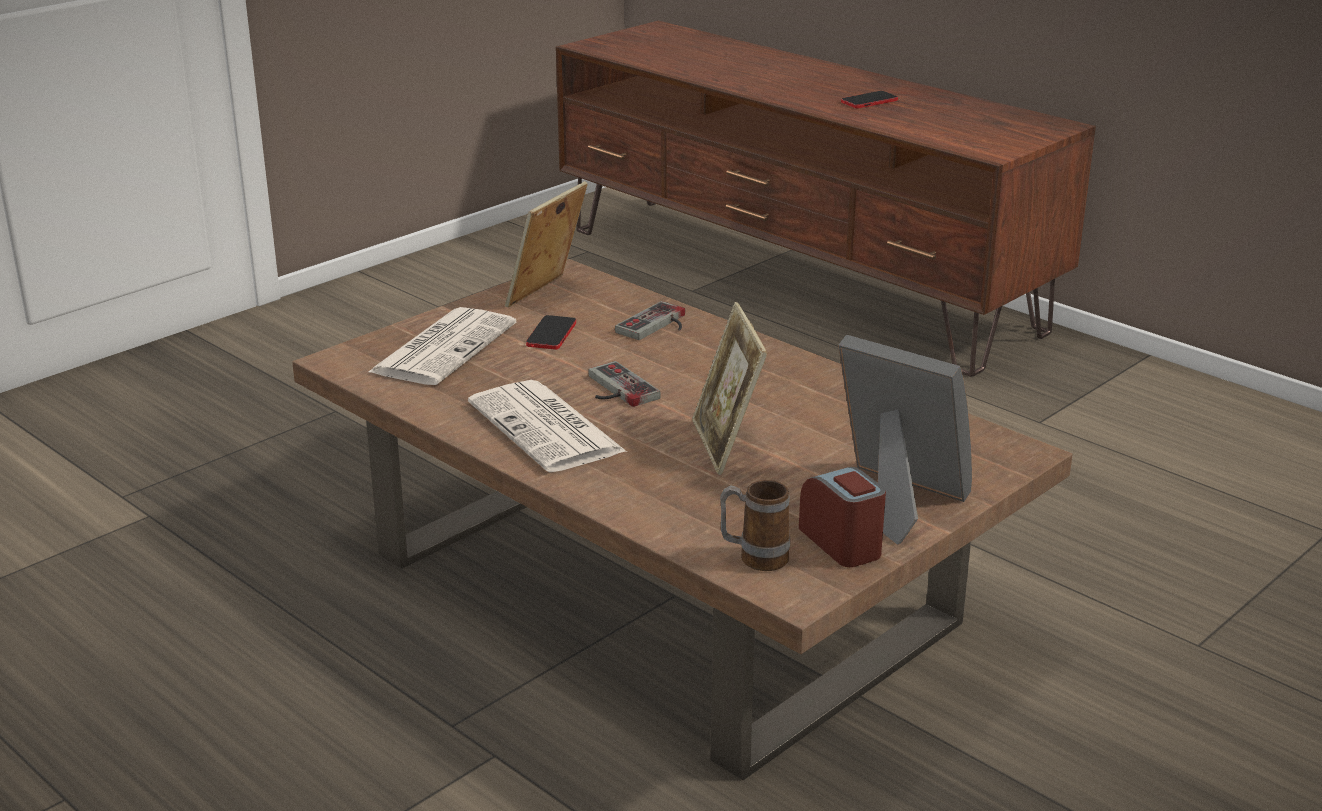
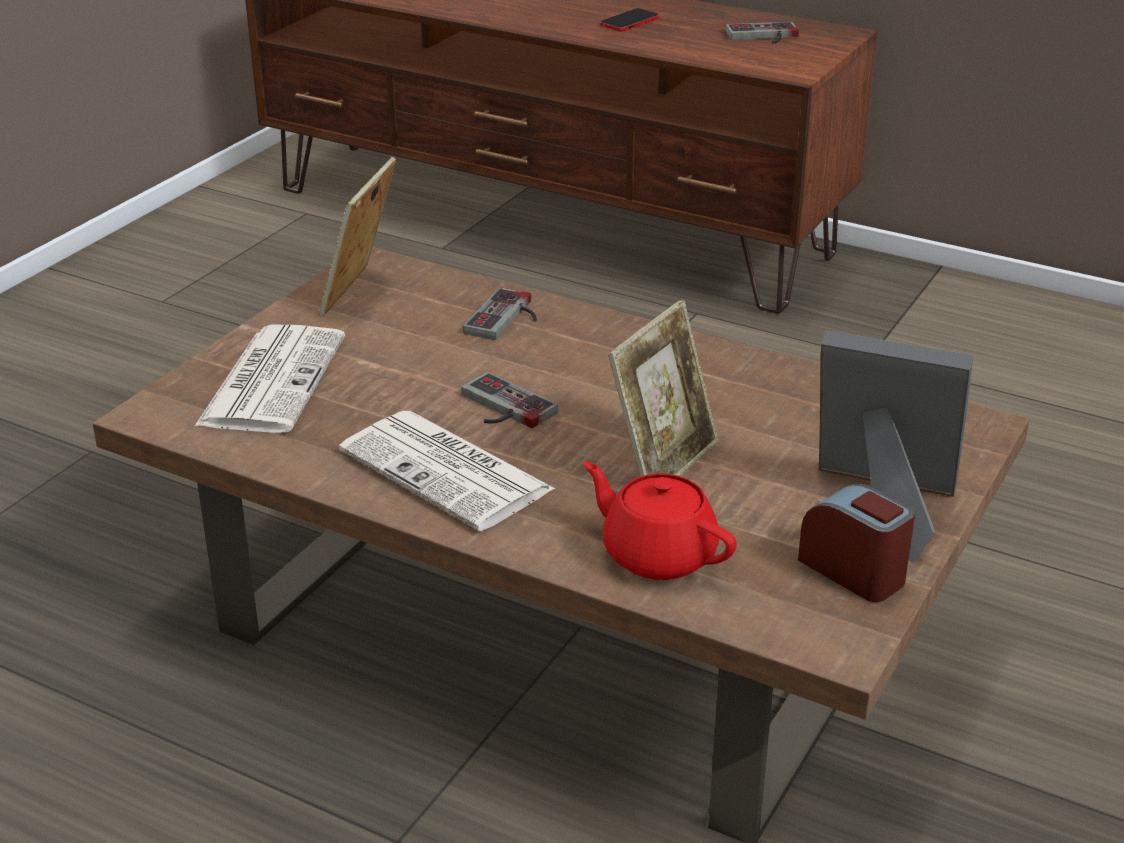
camera: 15 degrees left, 5 degrees up
(551, 334) = (391, 345): phone -> none
(683, 508) = (657, 554): none -> red teapot
(726, 445) = (663, 463): picture frame -> picture frame turned 120 degrees counterclockwise
(754, 558) = (769, 608): mug -> none
(984, 122) = (763, 36): none -> game controller

